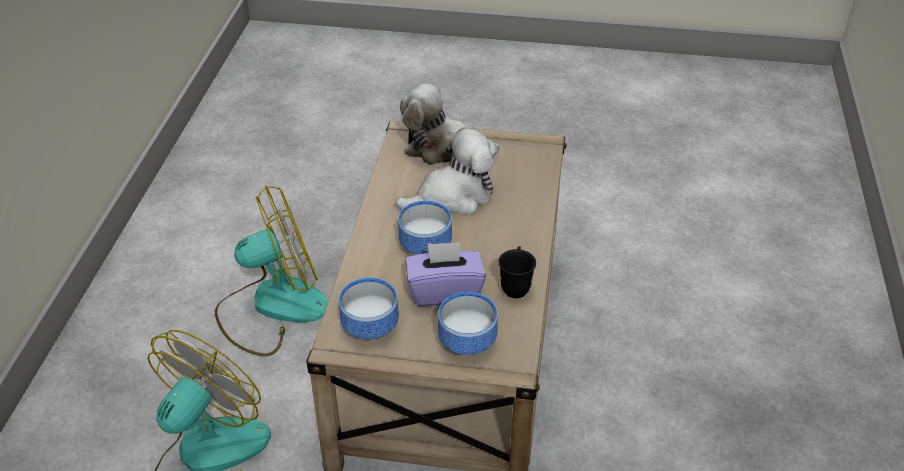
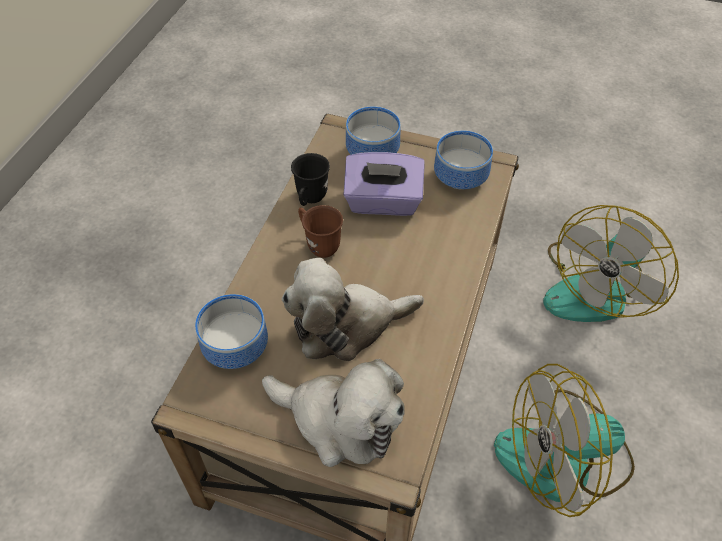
camera: 170 degrees left, 10 degrees up
(428, 245) = (391, 257): bowl -> bowl (233, 347)
(493, 248) = (319, 244): none -> brown mug

